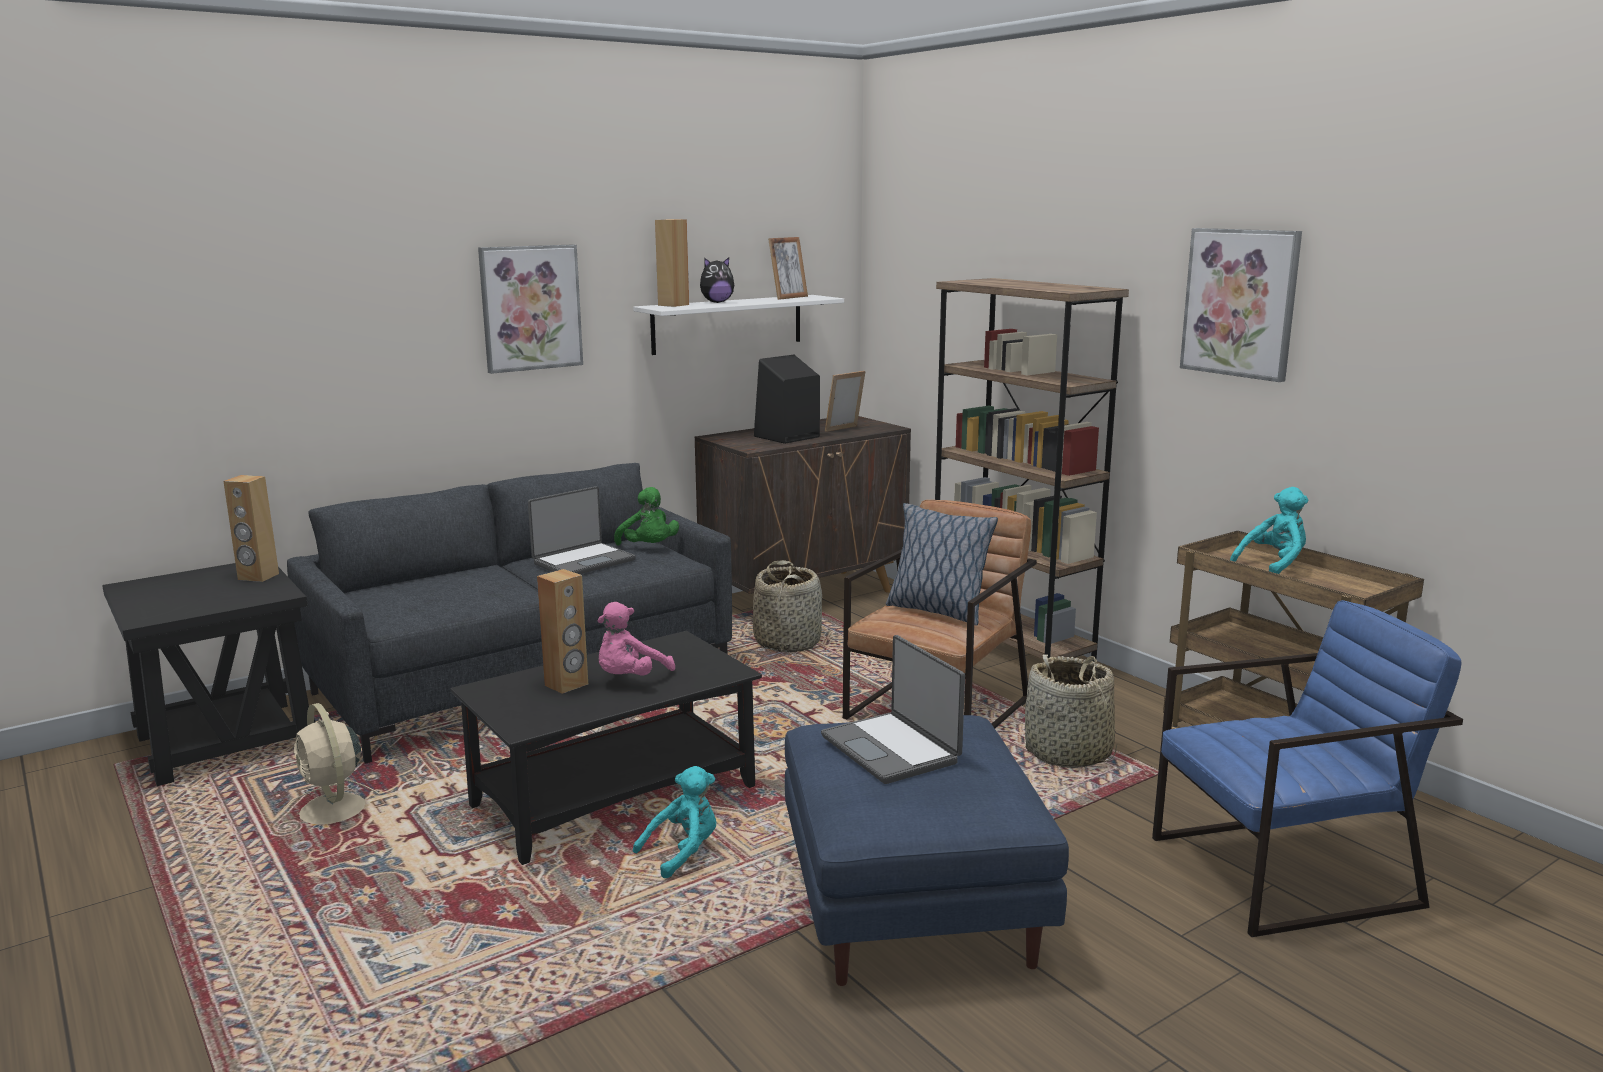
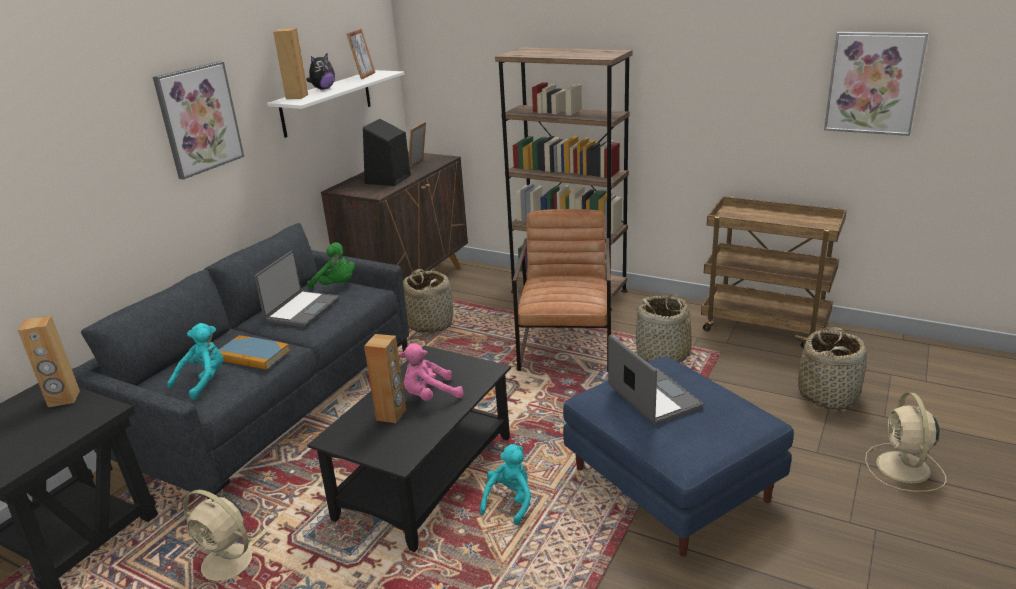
camera: 25 degrees left, 10 degrees up
(482, 590) = (253, 355): none -> book
(630, 678) = (430, 396): pink plush toy -> pink plush toy turned 60 degrees clockwise
(892, 749) = (652, 398): laptop -> laptop turned 150 degrees counterclockwise
(937, 611) = (565, 286): pillow -> none
(1240, 303) = (714, 54): picture -> picture (874, 83)
(1273, 565) = (758, 215): turquoise plush toy -> turquoise plush toy (204, 381)
(1284, 871) = (828, 395): blue armchair -> basket
(1310, 1002) = (903, 468): none -> beige fan

